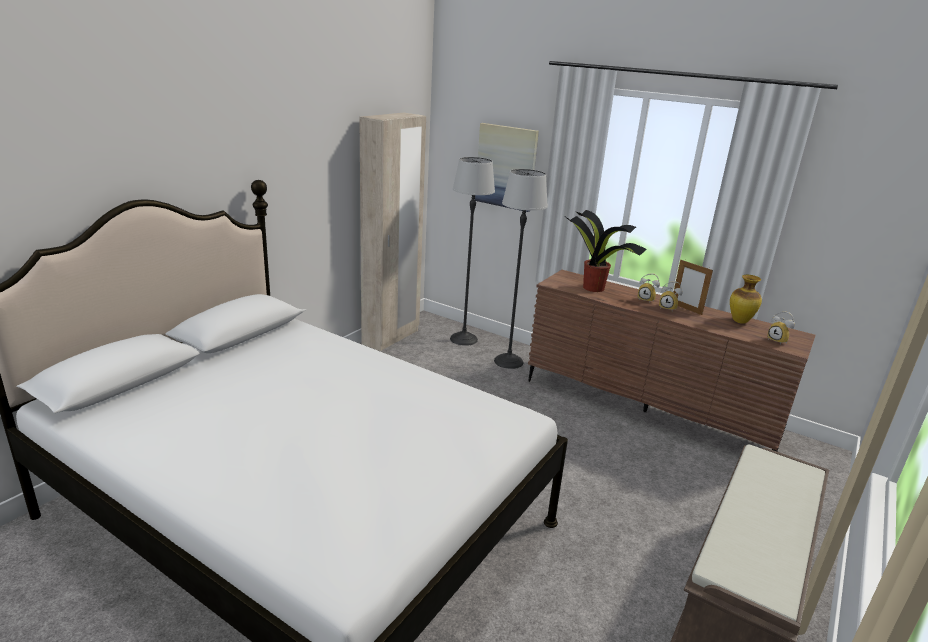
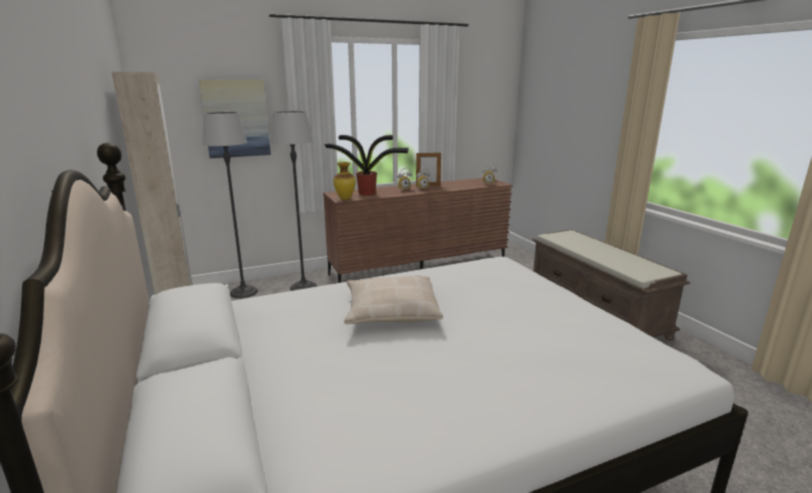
camera: 55 degrees left, 5 degrees down
(339, 388) = (391, 311): none -> beige pillow
(740, 321) = (458, 182): vase -> vase (345, 198)

